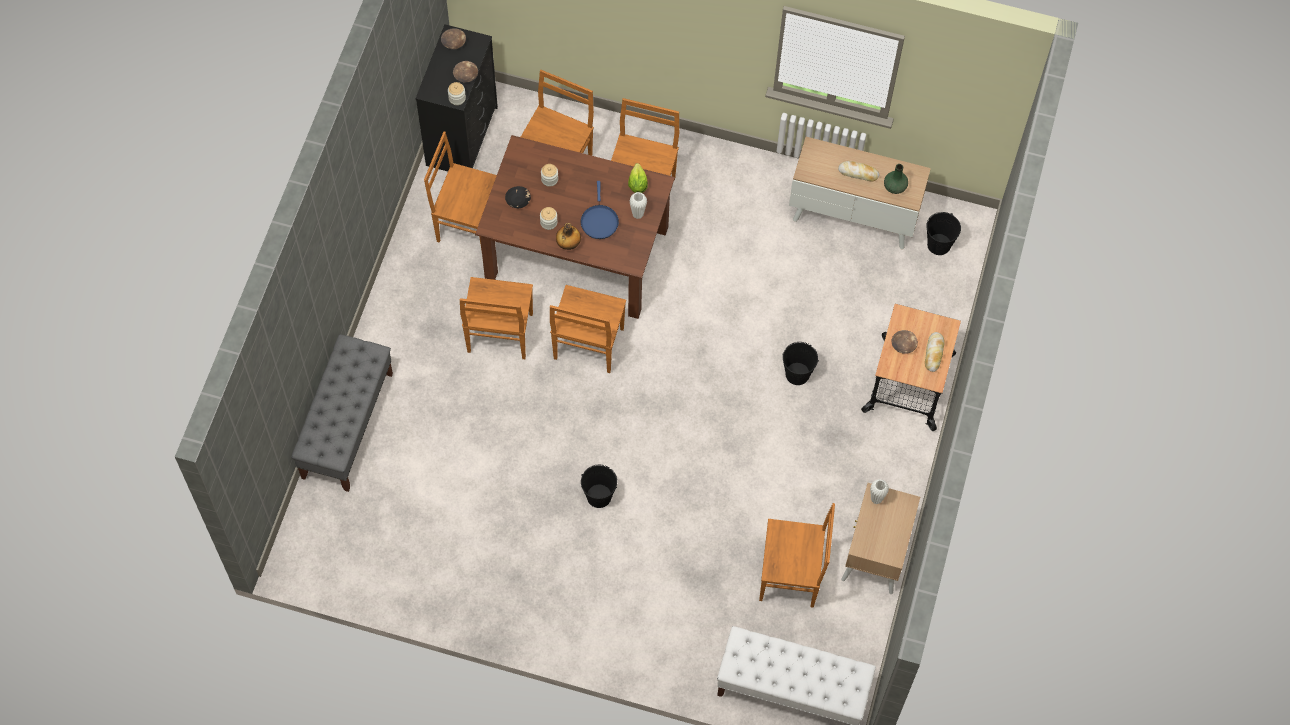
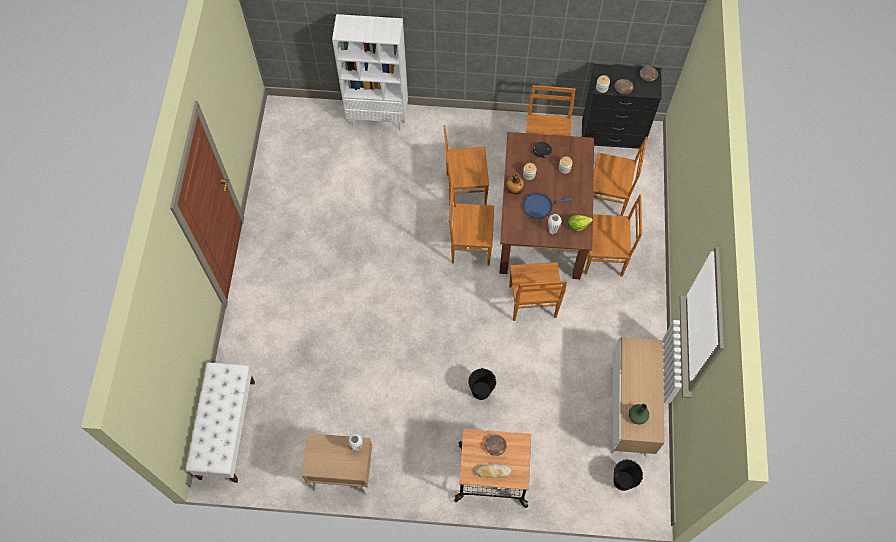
camera: 80 degrees right, 0 degrees up
(347, 425) = (378, 117): grey bench -> white bookcase
(599, 496) = (355, 274): black bucket -> none
(791, 576) = (316, 414): brown chair -> brown chair (532, 303)
(858, 173) = (641, 385): bread -> none

